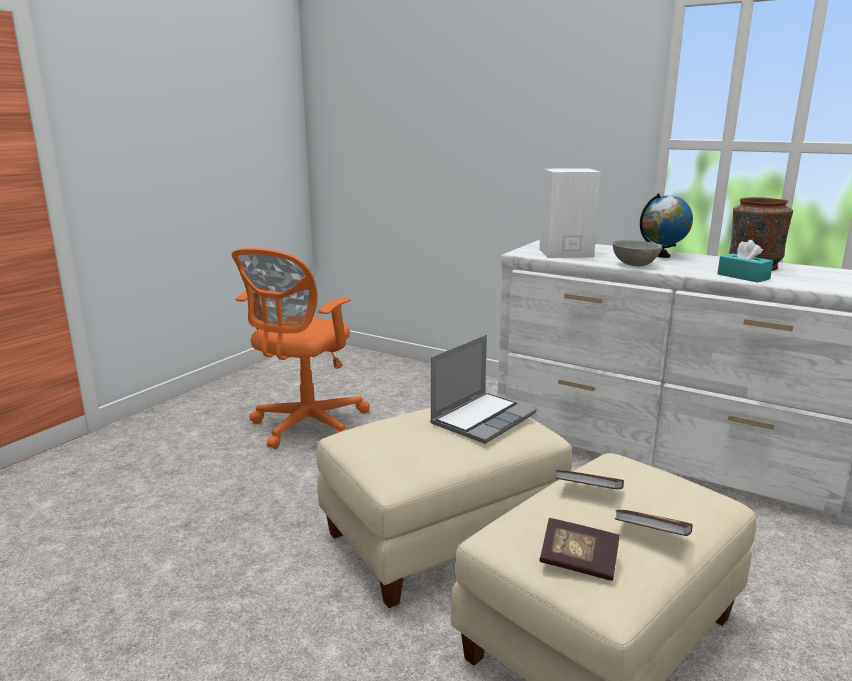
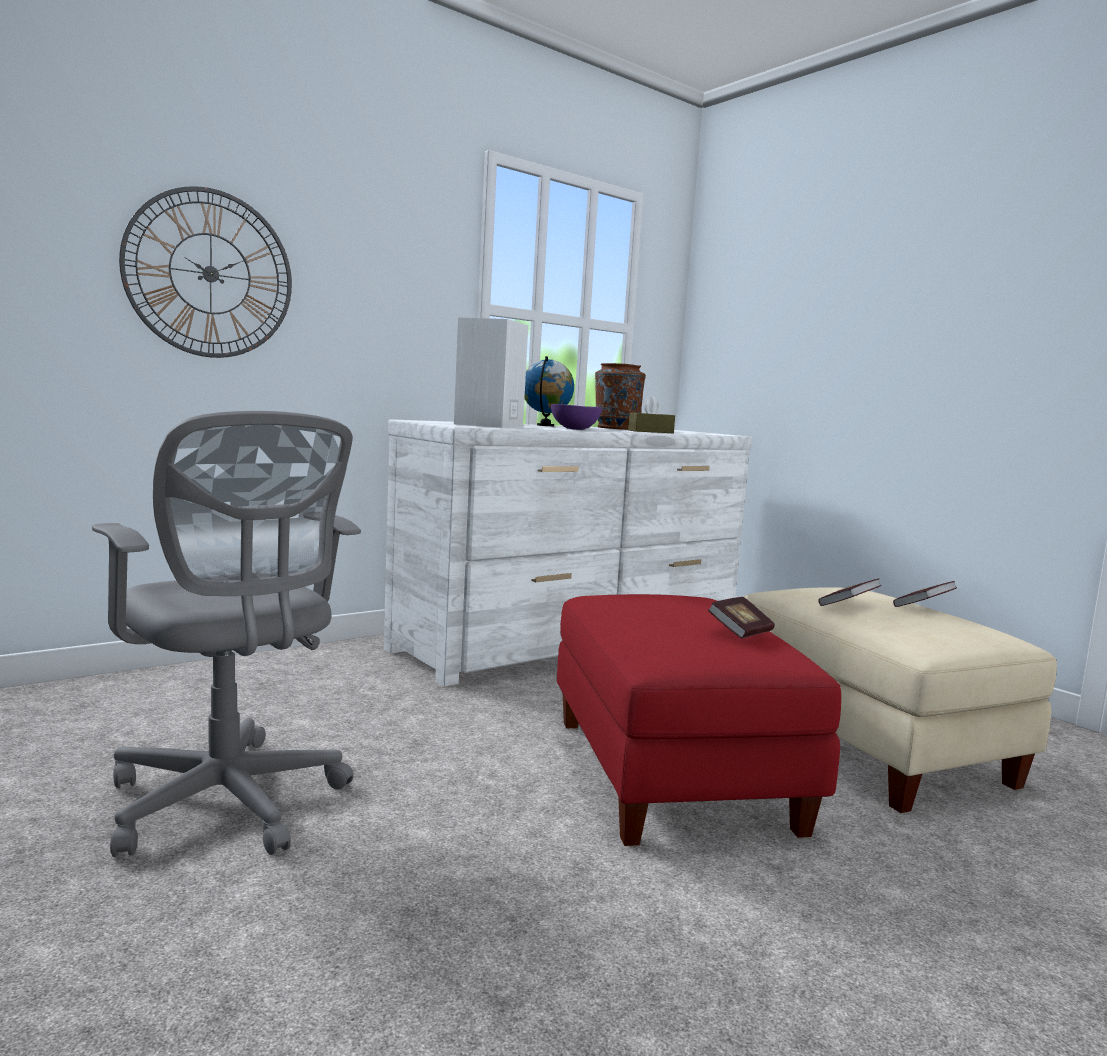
camera: 70 degrees left, 10 degrees down
(305, 426) = (229, 804): orange office chair -> grey office chair
(442, 535) = (668, 771): beige ottoman -> red ottoman
(459, 141) = (210, 274): none -> wall clock
(483, 418) = (666, 601): laptop -> none
(578, 562) = (970, 631): book -> book (740, 632)
(634, 265) = (574, 429): grey bowl -> purple bowl
(743, 276) = (650, 431): turquoise tissue box -> brown tissue box

